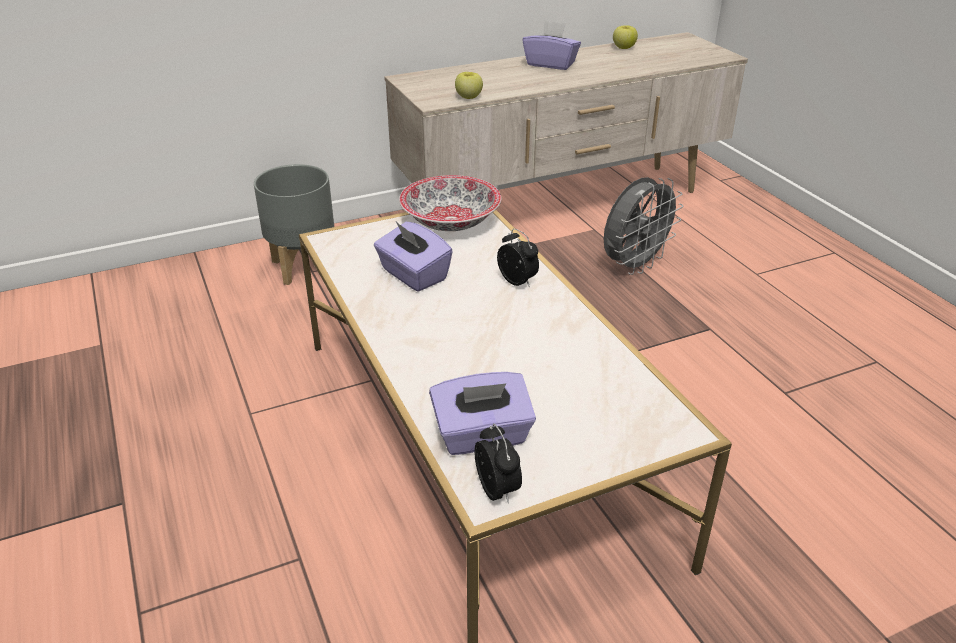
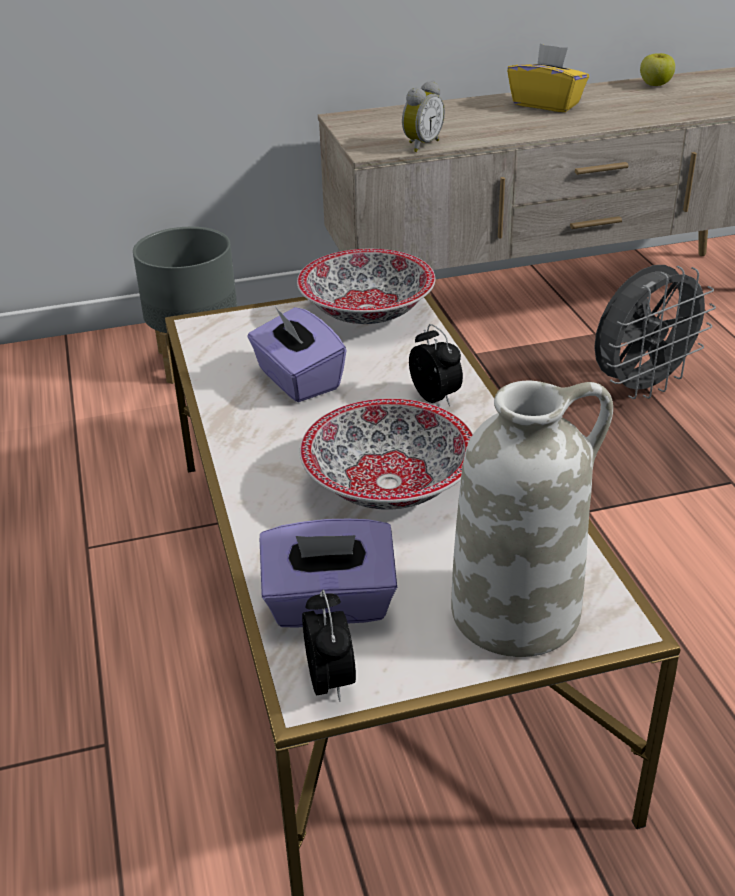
camera: 10 degrees right, 0 degrees up
(468, 97) = (420, 145): apple -> alarm clock
(502, 346) = (390, 484): none -> bowl
(551, 64) = (546, 104): purple tissue box -> yellow tissue box
(615, 428) = (517, 611): none -> white vase

